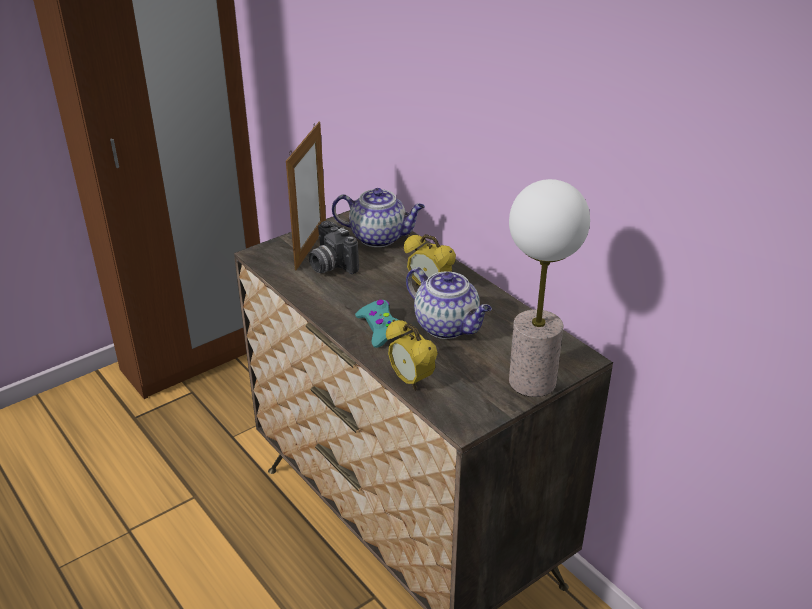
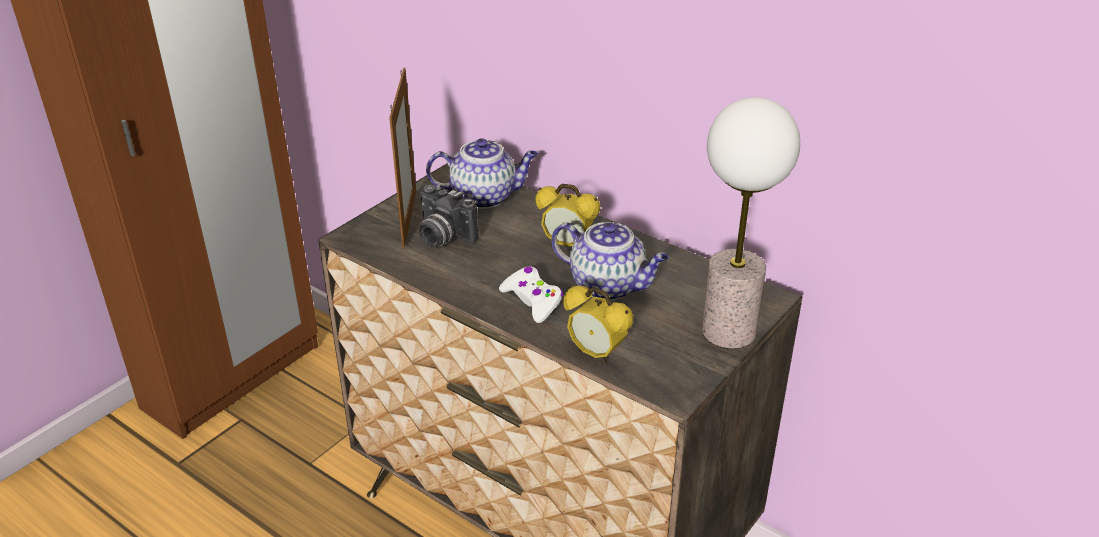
camera: 15 degrees left, 0 degrees up
(379, 328) = (532, 301): turquoise game controller -> white game controller

